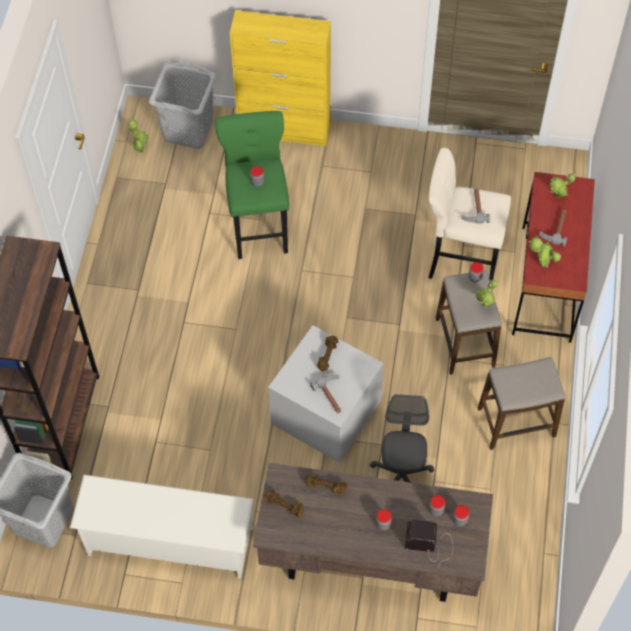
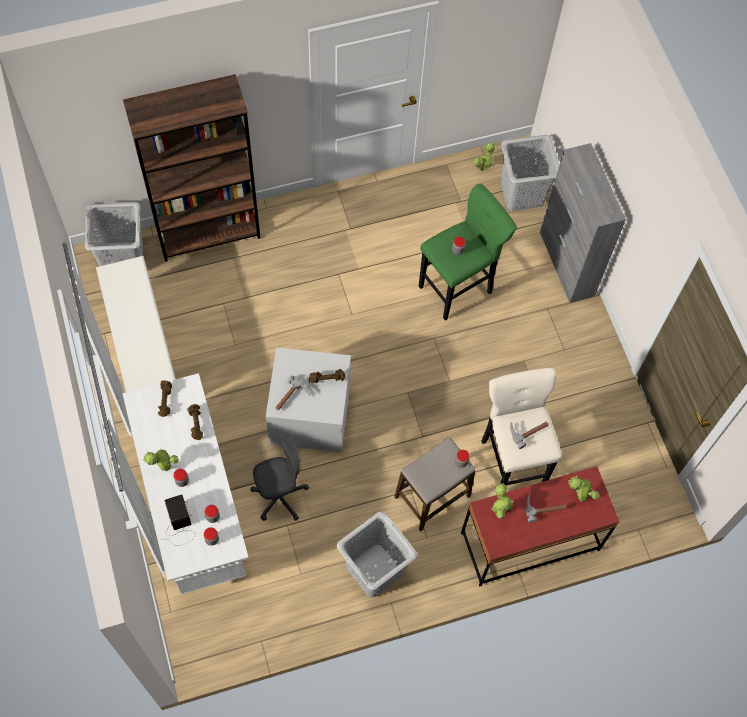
camera: 60 degrees right, 5 degrees up
(285, 130) = (566, 264): yellow cabinet -> grey cabinet
(369, 560) = (193, 504): brown desk -> white desk
(485, 306) = (436, 482): potted plant -> potted plant (164, 467)
(516, 422) = (375, 570): stool -> grey laundry basket

